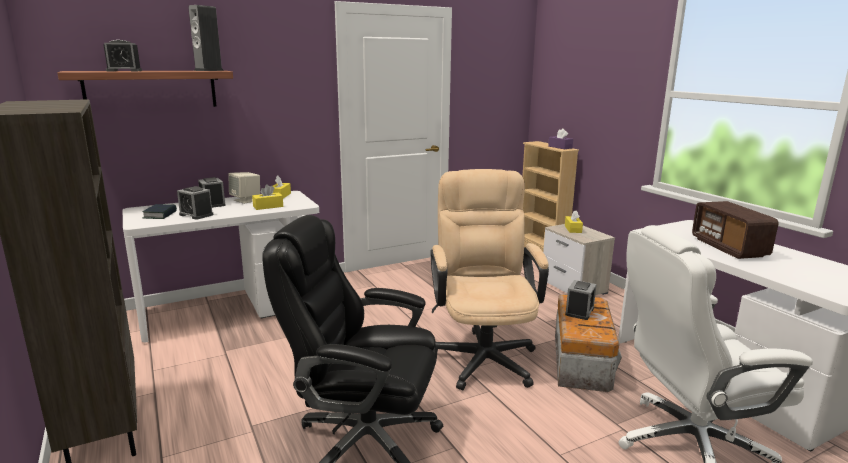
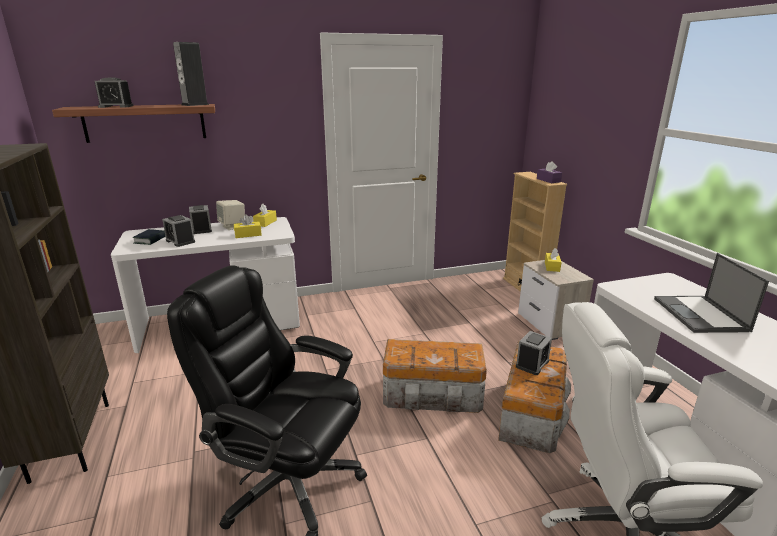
camera: 10 degrees right, 5 degrees up
(483, 354) = (434, 395): beige office chair -> storage box
(728, 247) = (701, 315): radio -> laptop

